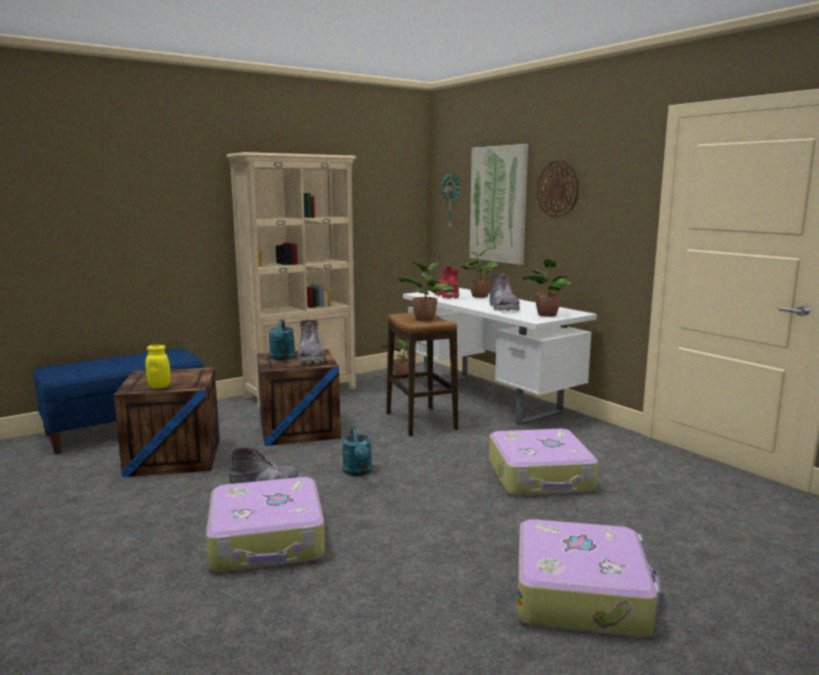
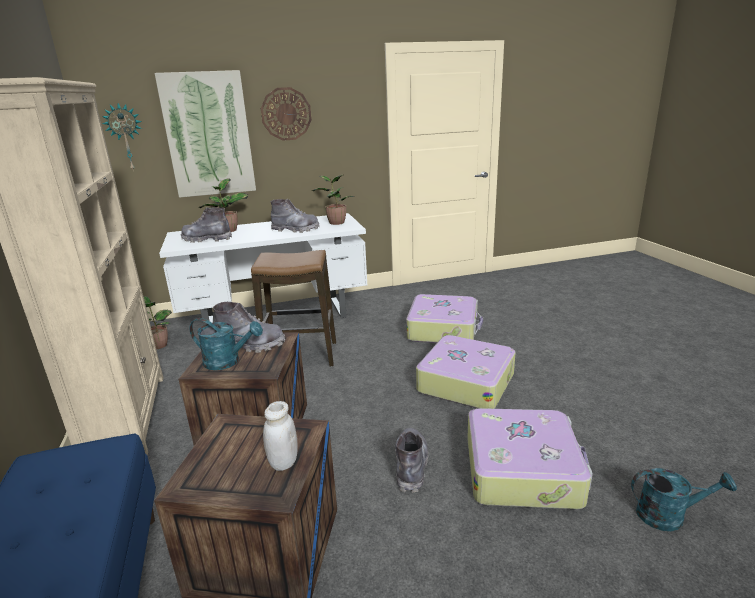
camera: 70 degrees left, 10 degrees up
(159, 386) = (283, 462): yellow jar -> white jar
(358, 472) = (397, 403): turquoise watering can -> turquoise watering can (668, 515)
(425, 318) = (292, 257): potted plant -> none
(446, 296) = (207, 239): red boot -> grey boot
(581, 594) = (598, 349): suitcase -> suitcase (465, 382)

